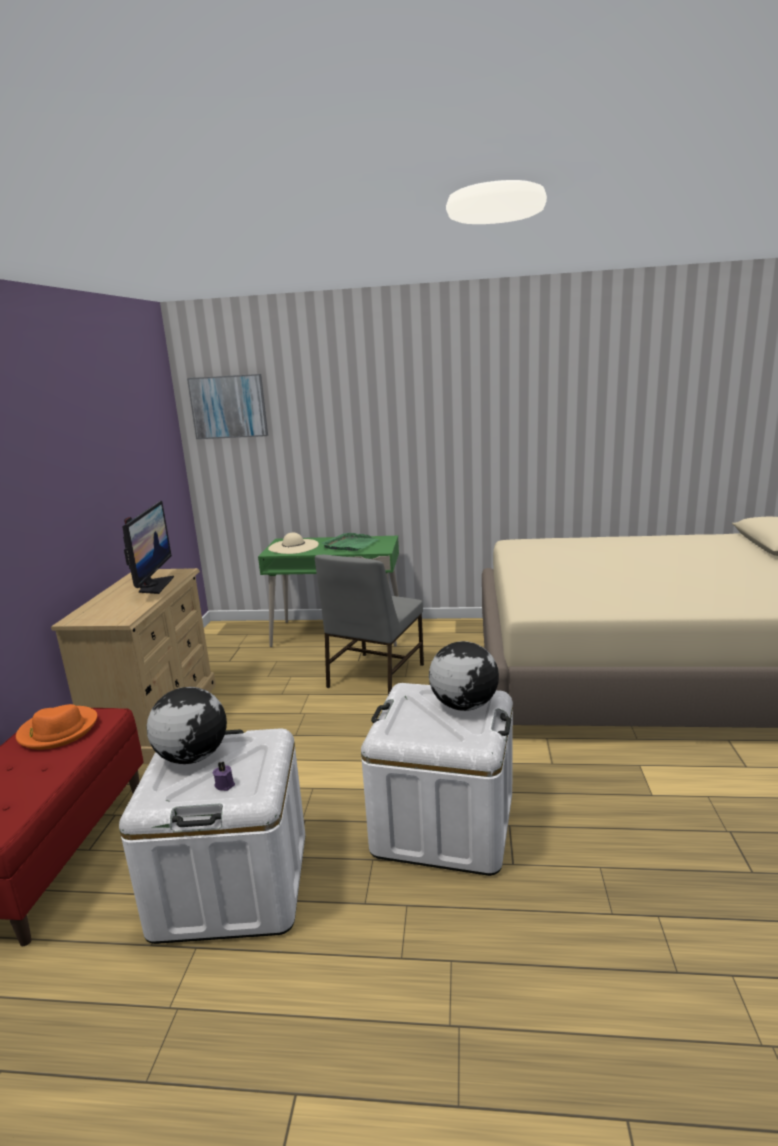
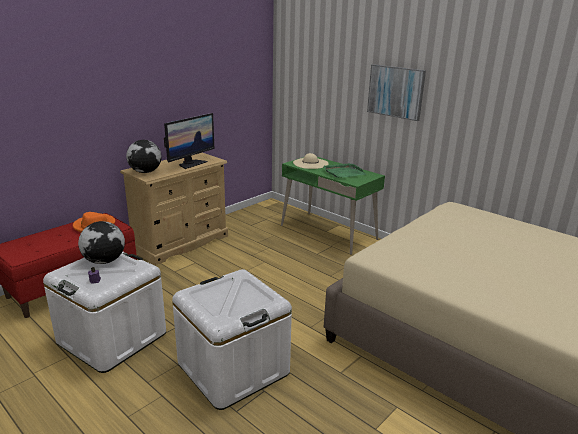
camera: 35 degrees right, 5 degrees up
(228, 407) = (299, 57): picture -> picture (395, 92)
(374, 676) = (312, 267): grey chair -> none
(463, 705) = (252, 298): globe -> globe (145, 172)

